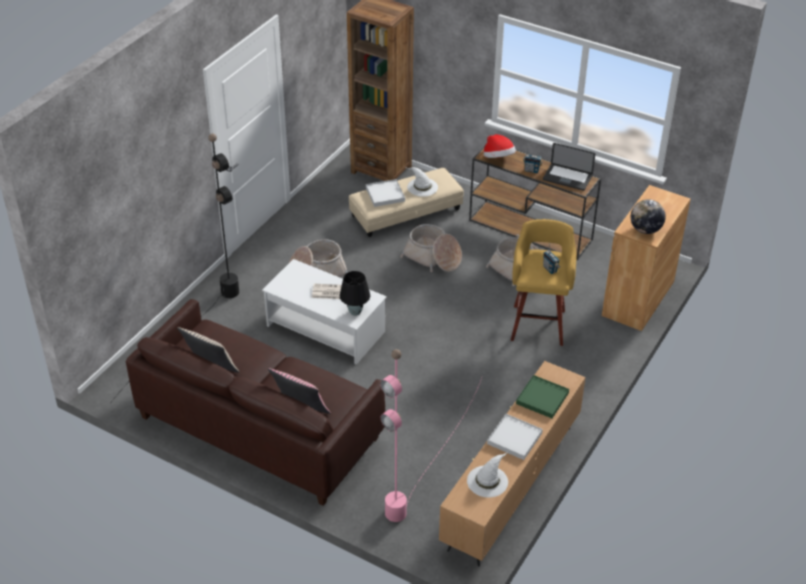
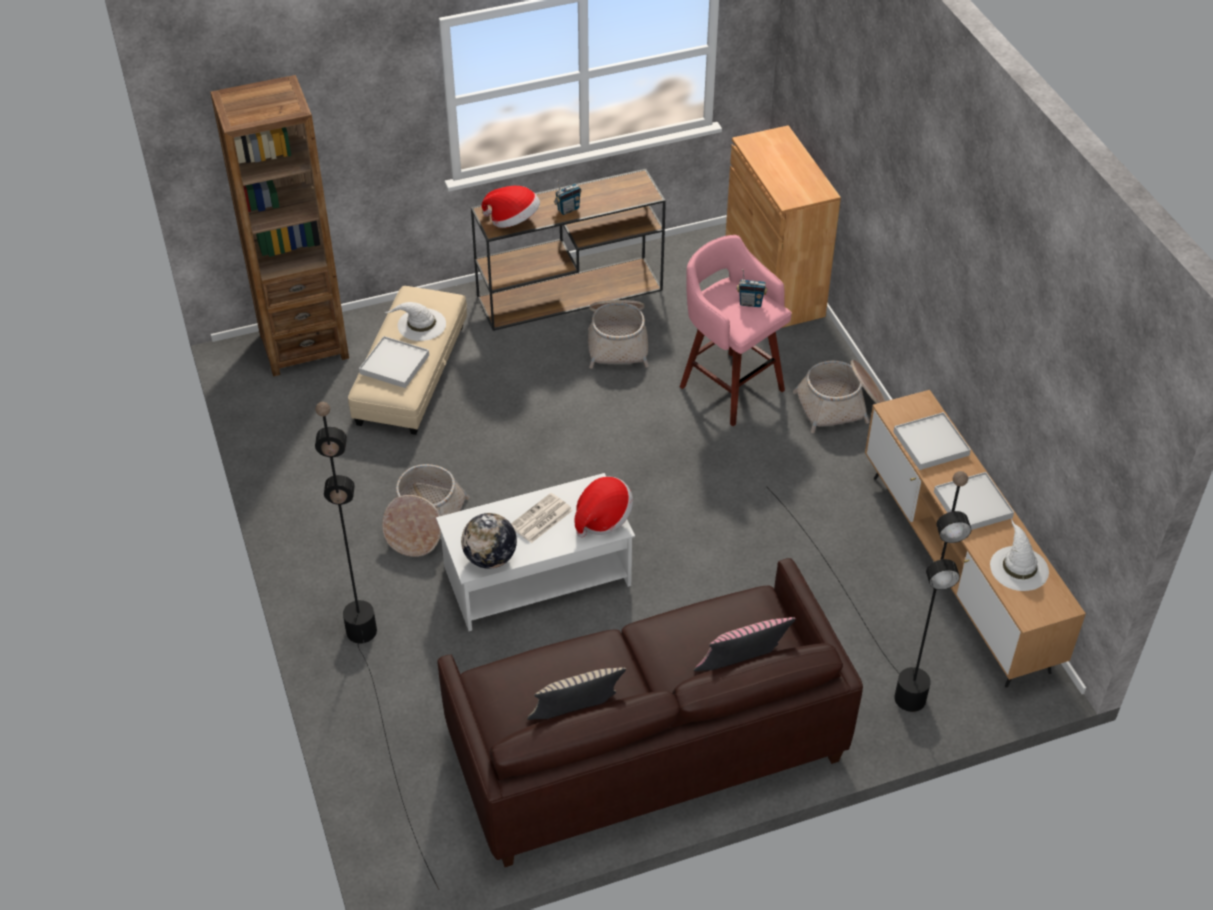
camera: 50 degrees left, 5 degrees up
(355, 312) = (602, 518): black table lamp -> hat
(423, 472) = (869, 633): pink floor lamp -> black floor lamp
(432, 258) = (521, 402): basket -> basket (841, 406)
(538, 323) = (729, 386): yellow stool -> pink stool
(542, 398) = (931, 443): green tray -> white tray
(567, 178) = (616, 192): laptop -> none
(645, 230) = (804, 187): globe -> globe (490, 558)

